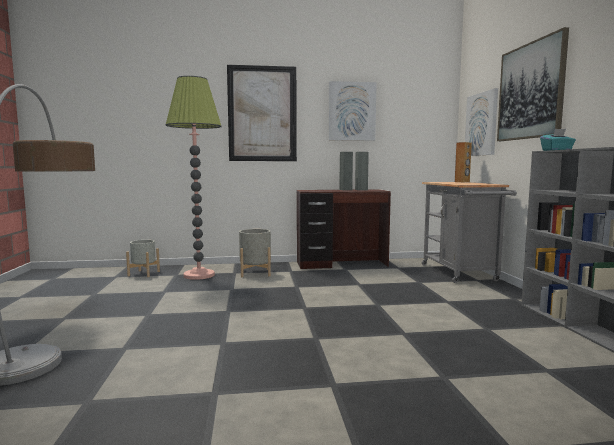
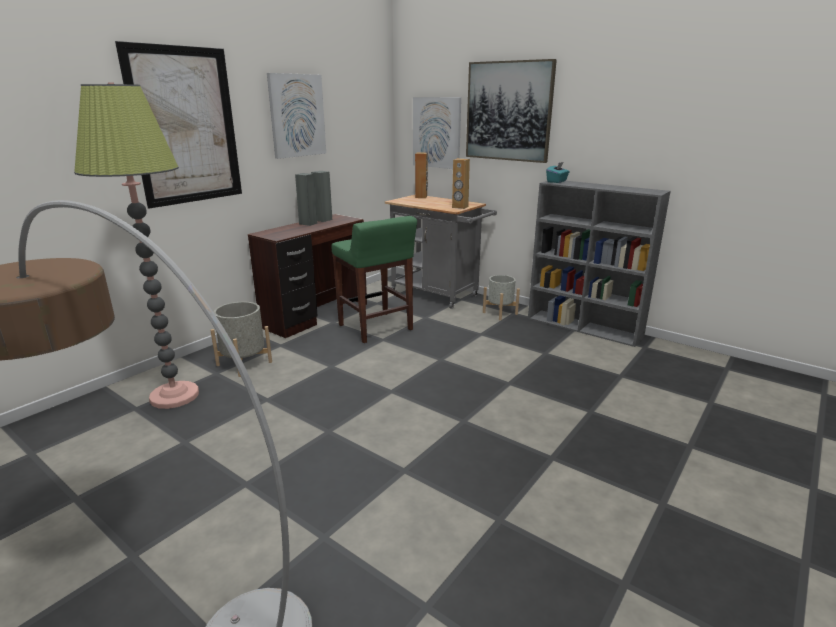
camera: 45 degrees left, 15 degrees up
(144, 273) = (73, 427): grey planter -> grey planter (500, 313)
(367, 278) = (376, 328): none -> green stool
(473, 184) = (460, 207): none -> brown speaker

